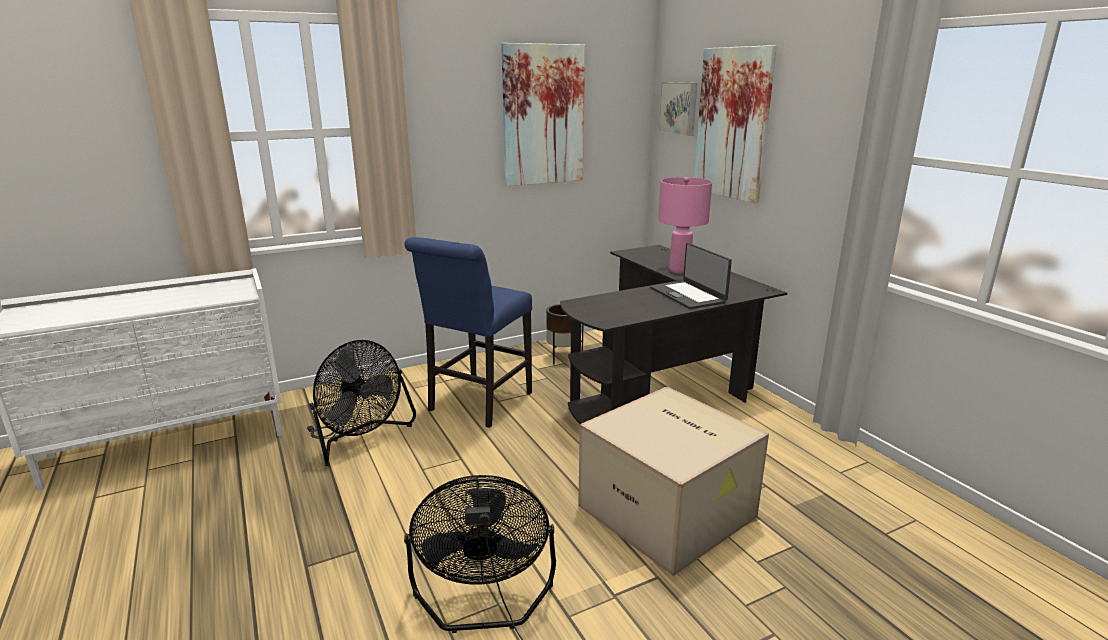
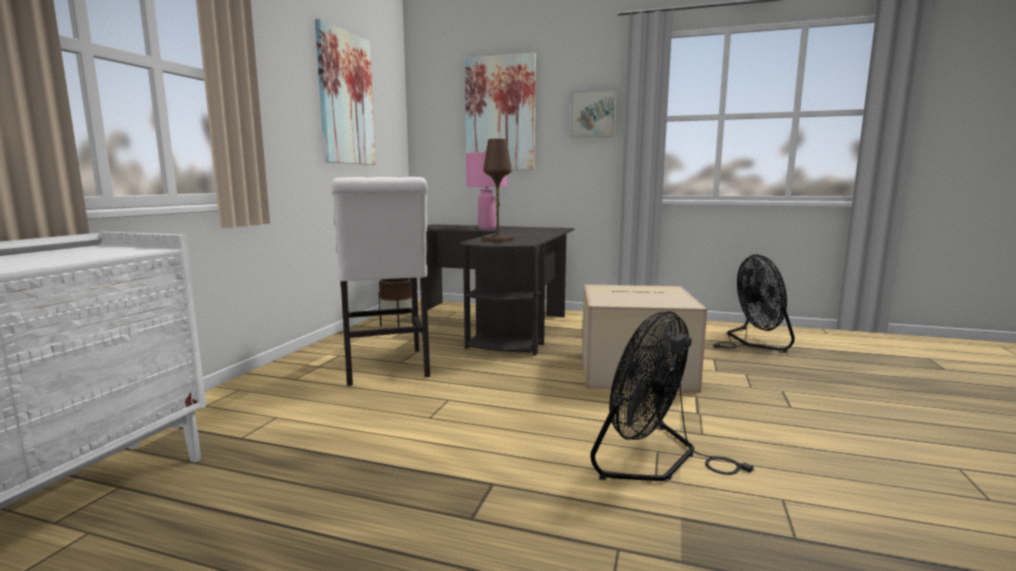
camera: 45 degrees left, 10 degrees down
(356, 439) = (312, 427): black fan -> black fan (749, 341)
(476, 404) = (385, 369): blue stool -> white stool
(606, 305) = (497, 240): none -> brown table lamp
(679, 108) = (439, 108): picture -> picture (593, 114)
(688, 295) = (529, 233): laptop -> none

